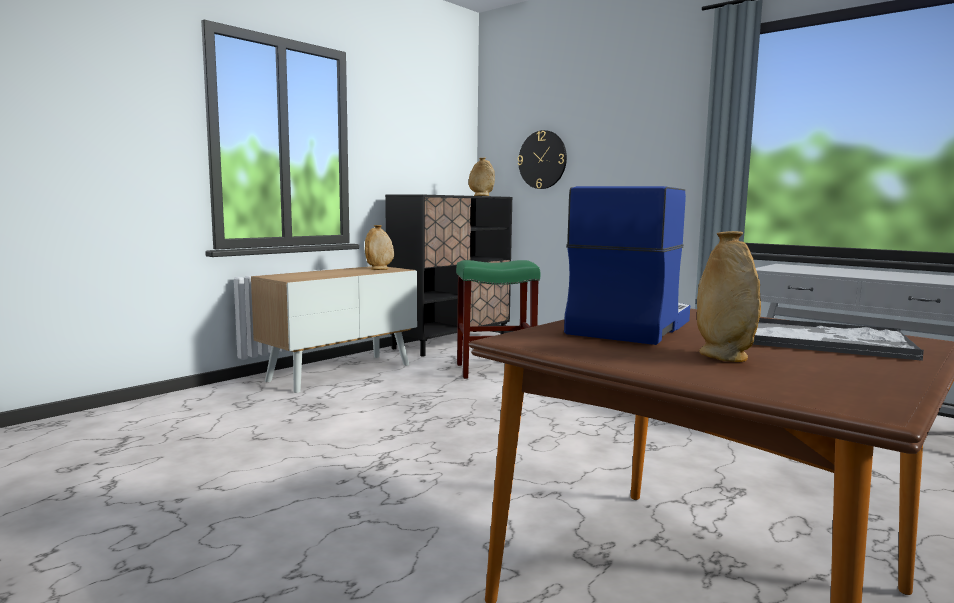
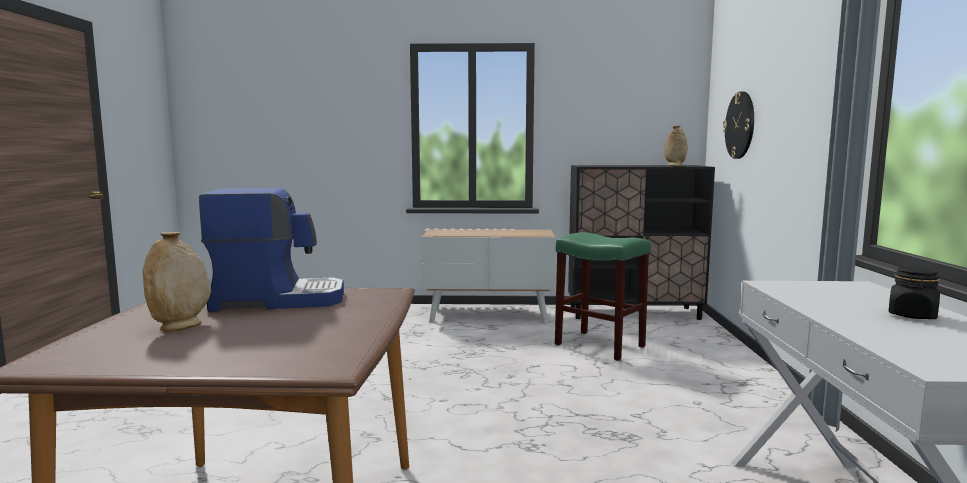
camera: 50 degrees right, 0 degrees up
(379, 269) = (530, 233): beige vase -> none
(813, 340) = (285, 338): tray -> none
(870, 272) = (912, 315): none -> black jar

